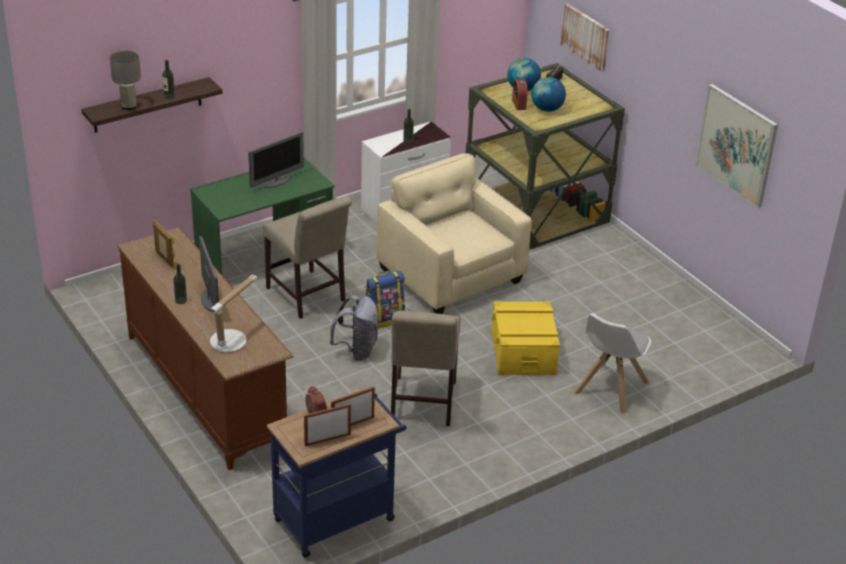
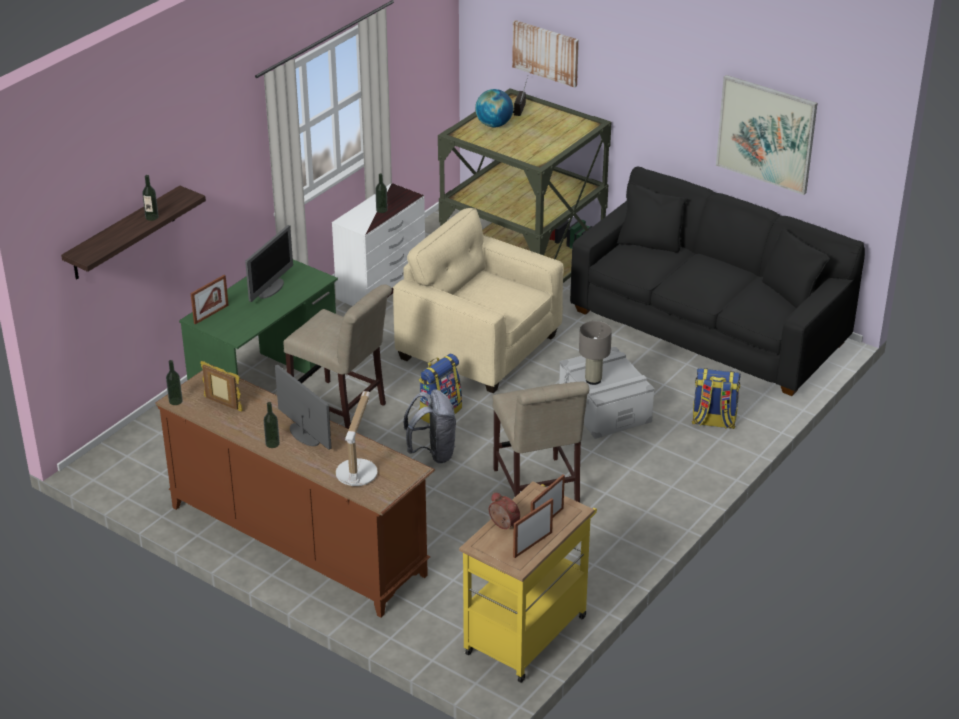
camera: 20 degrees left, 0 degrees up
(129, 106) = (115, 239): grey table lamp -> grey table lamp (593, 380)
(132, 248) = (175, 401): none -> bottle
(217, 190) = (211, 314): none -> picture frame
(337, 519) = (528, 633): blue cart -> yellow cart
(519, 104) = (501, 142): alarm clock -> none
(523, 352) = (605, 408): yellow storage box -> grey storage box
(547, 109) = (533, 141): globe -> none
(610, 389) = (713, 422): chair -> backpack
(658, 309) = (708, 327): none -> black sofa

